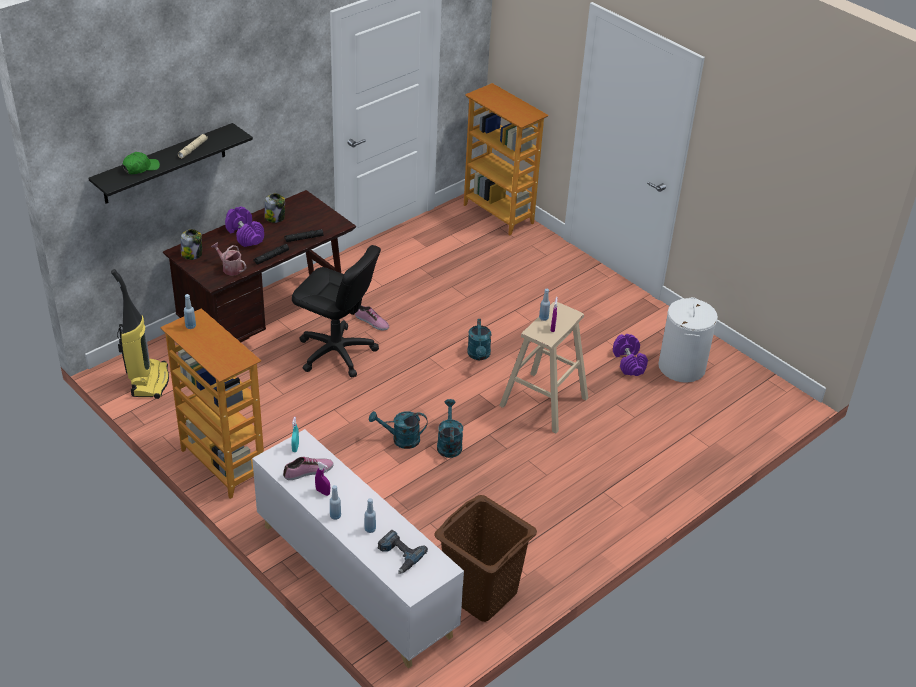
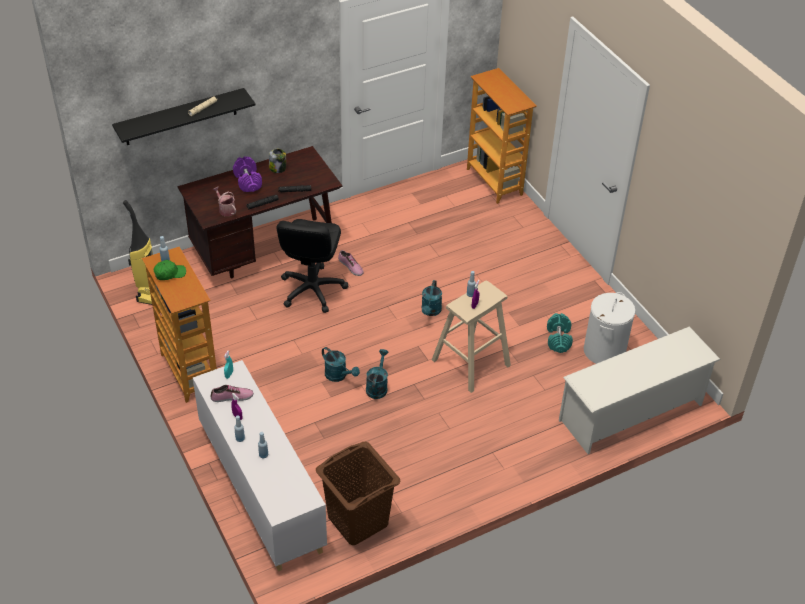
camera: 15 degrees right, 5 degrees up
(141, 168) = (155, 120): green cap -> green cap (169, 273)
(192, 254) = (200, 192): jar -> none
(336, 353) = (312, 290): black office chair -> black office chair turned 60 degrees clockwise
(399, 555) = (278, 481): power drill -> none
(400, 440) = (339, 376): turquoise watering can -> turquoise watering can turned 150 degrees counterclockwise
(629, 362) = (558, 339): purple dumbbell -> turquoise dumbbell
(735, 425) = (631, 412): none -> white shoe rack

